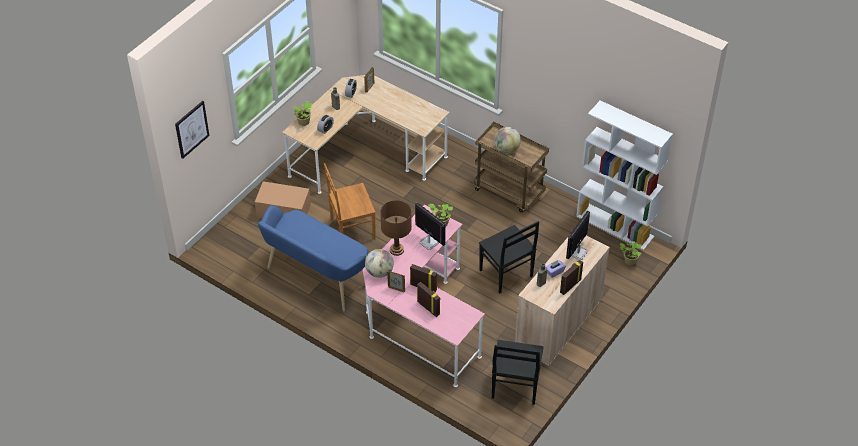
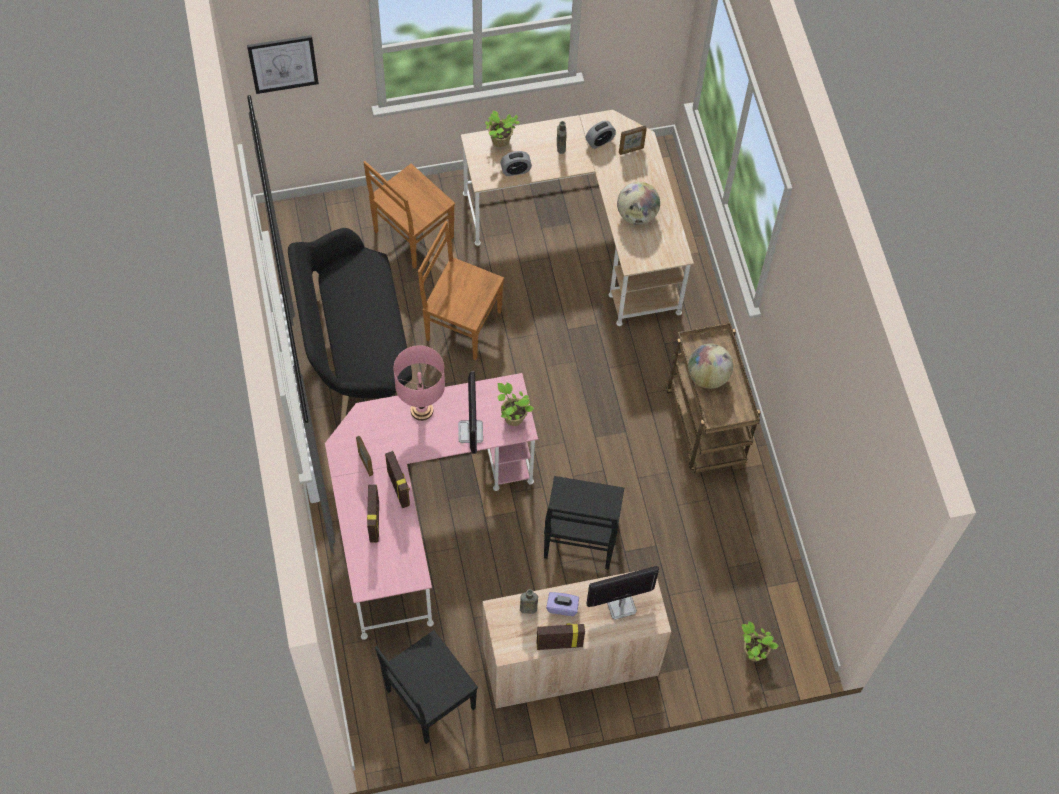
camera: 40 degrees right, 15 degrees up
(283, 210) = (412, 235): cardboard box -> brown chair
(316, 278) = (356, 357): blue bench -> black bench
(379, 272) = (370, 424): globe -> globe (636, 215)
(396, 250) = (421, 410): brown table lamp -> pink table lamp
(615, 226) = (789, 587): white bookcase -> none

